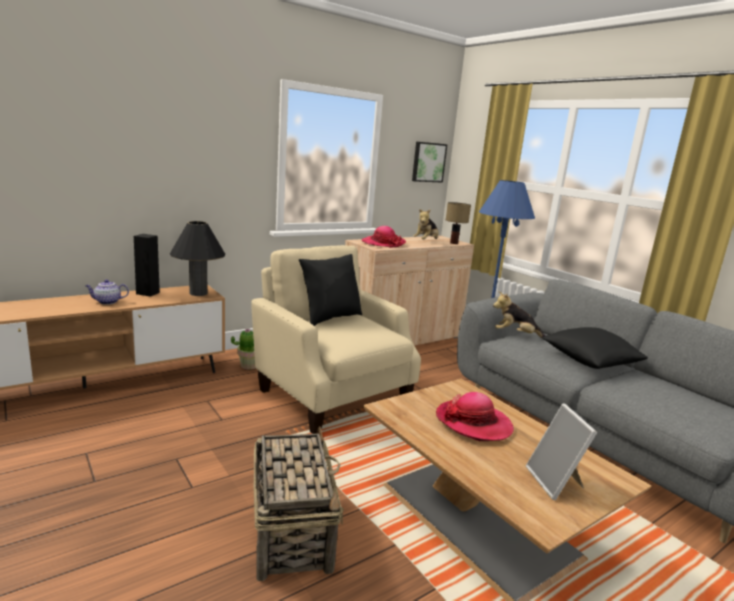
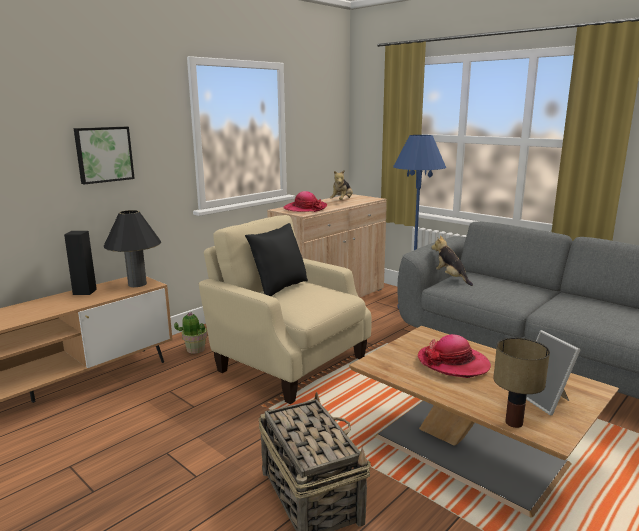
camera: 10 degrees left, 0 degrees up
(107, 302) = (48, 307): teapot -> none
(428, 162) = (330, 124): picture -> picture (103, 154)
(454, 243) = (368, 199): table lamp -> table lamp (515, 422)
(515, 335) = (450, 278): plush toy -> plush toy turned 60 degrees clockwise
(589, 361) = (523, 291): black pillow -> none

